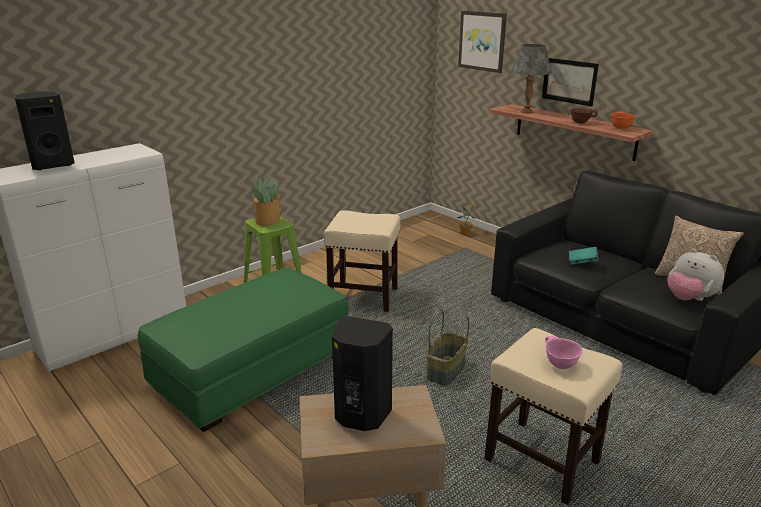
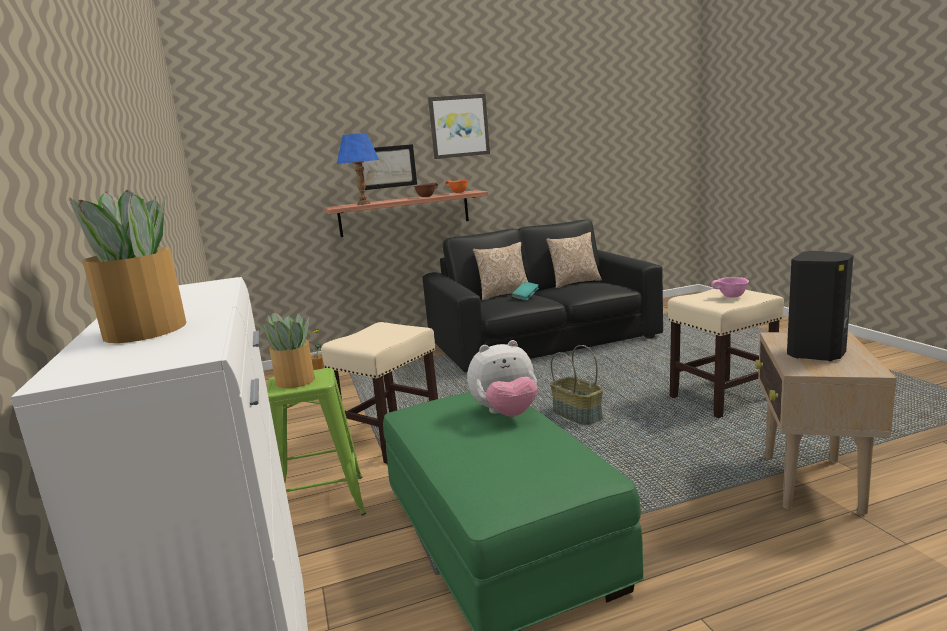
camera: 65 degrees left, 10 degrees down
(52, 165) = (144, 331): black speaker -> potted plant
(482, 41) = (265, 147): picture -> picture (459, 126)
(526, 112) = (363, 204): grey table lamp -> blue table lamp
(603, 251) = (503, 294): none -> pillow
(689, 299) = (604, 284): plush toy -> plush toy (506, 413)

